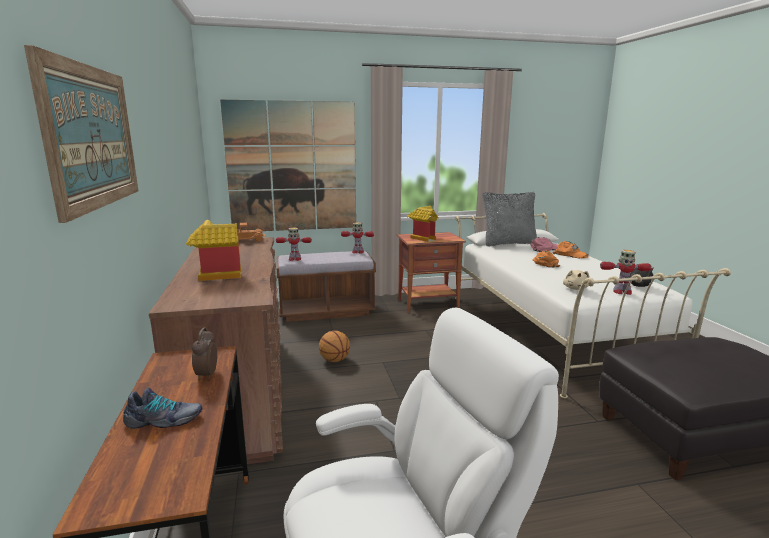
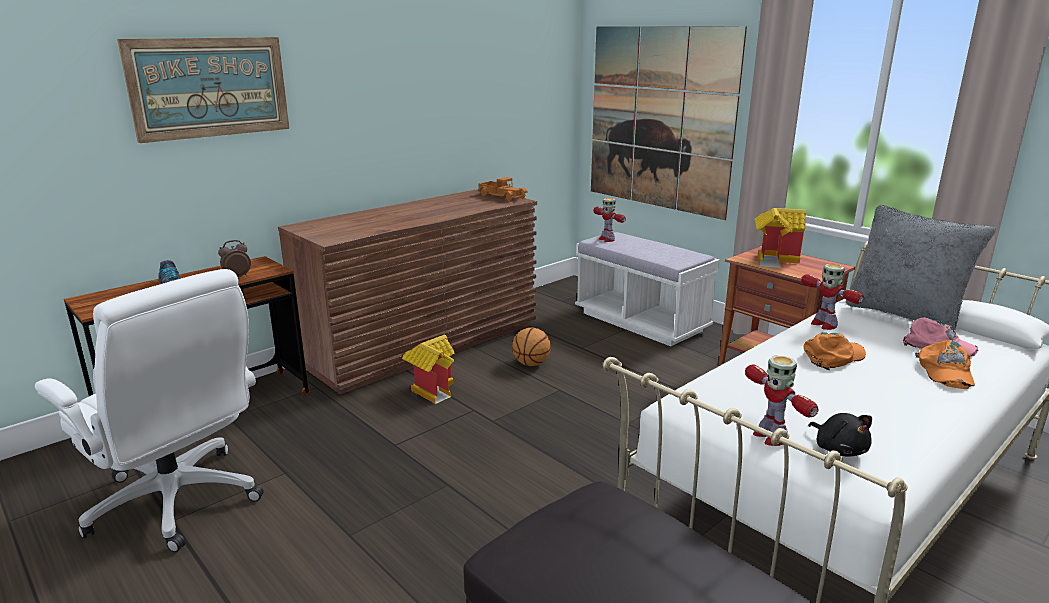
camera: 60 degrees right, 5 degrees up
(214, 275) = (381, 217): toy house -> toy house (432, 389)
(326, 311) = (641, 322): brown bench -> white bench
(357, 252) = (693, 254): toy robot -> toy robot (823, 324)
(575, 288) = (721, 395): beige plush toy -> none

